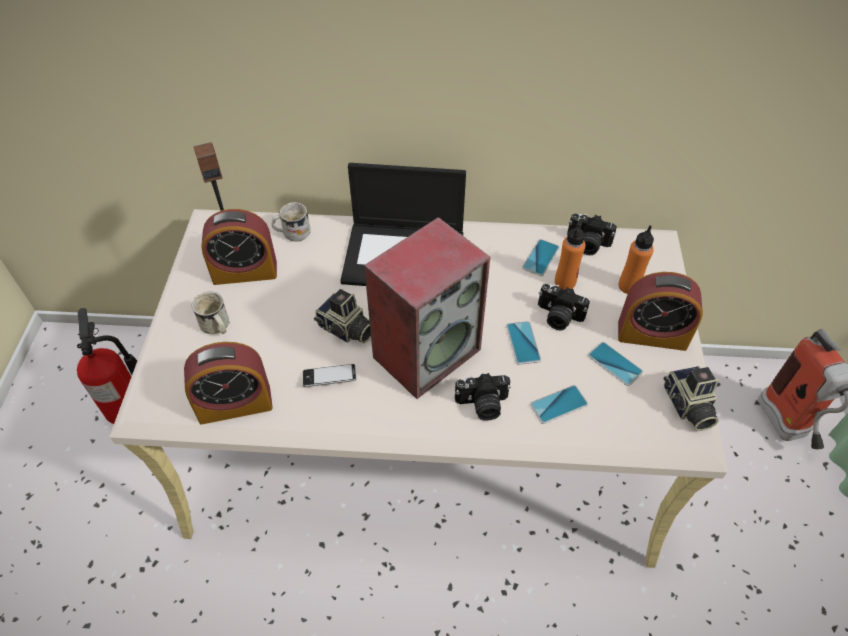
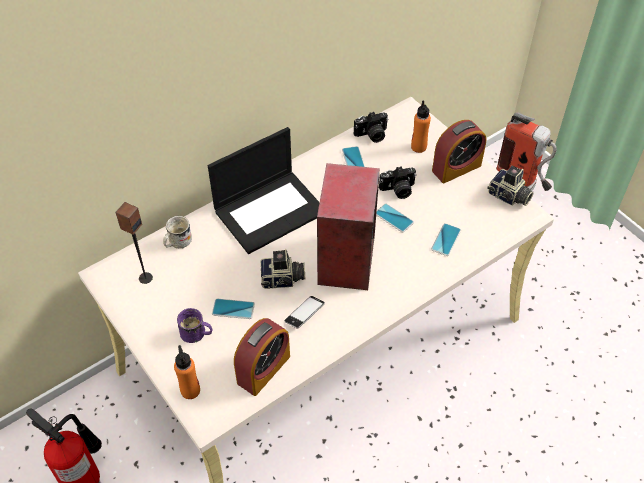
camera: 40 degrees left, 0 degrees up
(217, 327) = (197, 334): white mug -> purple mug
(245, 271) = (173, 288): alarm clock -> none
(482, 405) = (407, 268): camera -> none
(565, 282) = (381, 166): orange bottle -> orange bottle (190, 390)
(614, 364) = (453, 197): phone -> phone (233, 309)

